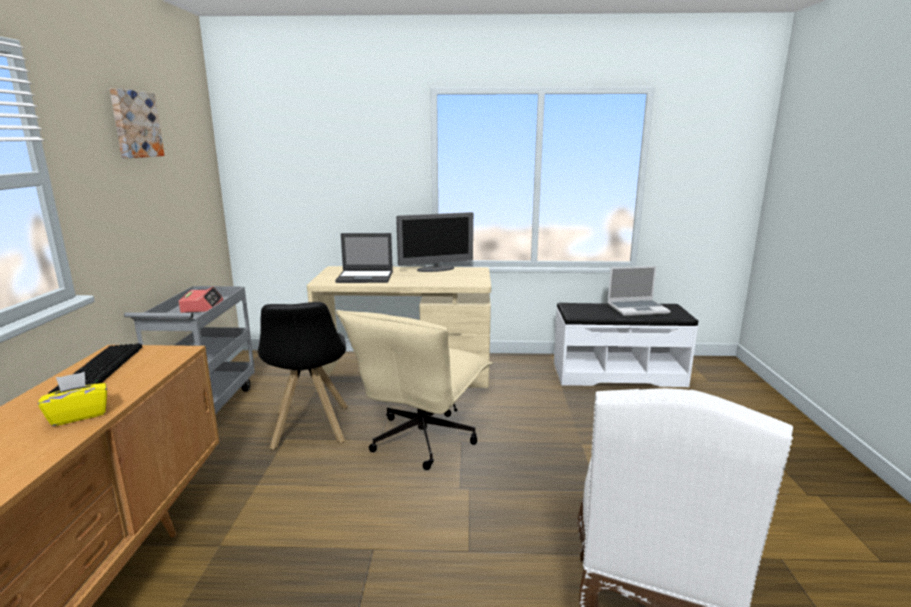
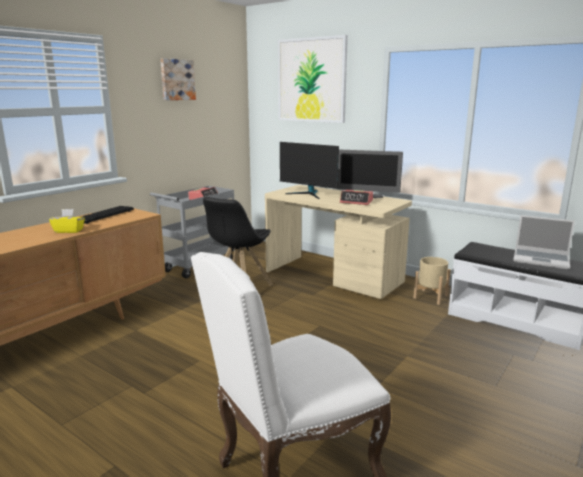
camera: 35 degrees right, 0 degrees up
(326, 127) = (311, 80): none -> picture
(365, 277) = (308, 194): laptop -> monitor
(423, 438) = (297, 316): beige office chair -> none
(438, 278) = (356, 202): none -> alarm clock
(525, 371) = (430, 297): none -> beige planter

